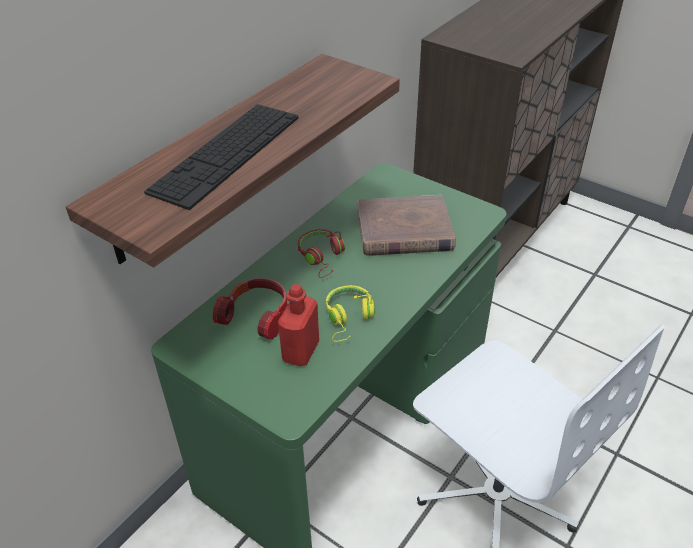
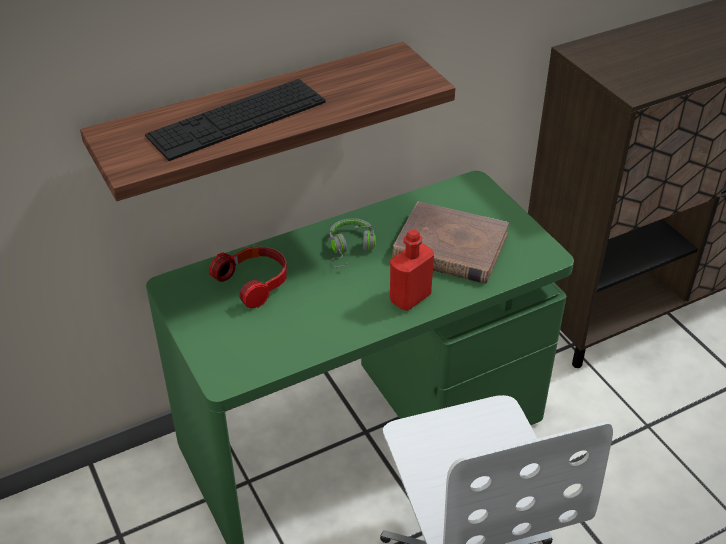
camera: 25 degrees right, 0 degrees up
(301, 351) = (271, 328): red bottle -> red bottle (410, 298)
(322, 257) = (350, 249): red headphones -> grey headphones
(349, 318) = (335, 314): yellow headphones -> none

